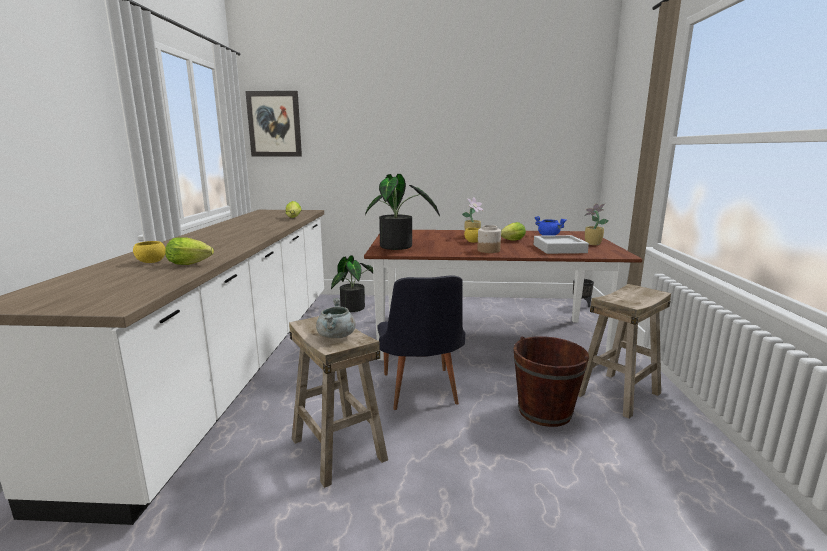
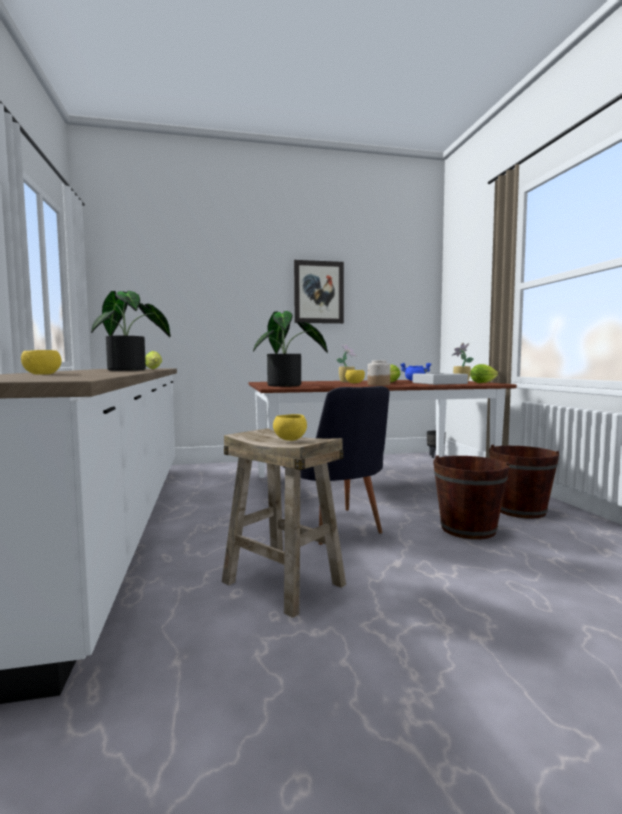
camera: 15 degrees left, 10 degrees down
(192, 264) = (100, 374): lettuce -> lettuce (484, 383)
(274, 124) = (119, 279): picture -> picture (318, 292)
(336, 336) = (290, 440): grey cooking pot -> yellow bowl
(356, 308) = (216, 472): potted plant -> potted plant (131, 370)
(618, 394) = (520, 510): beige stool -> brown bucket

